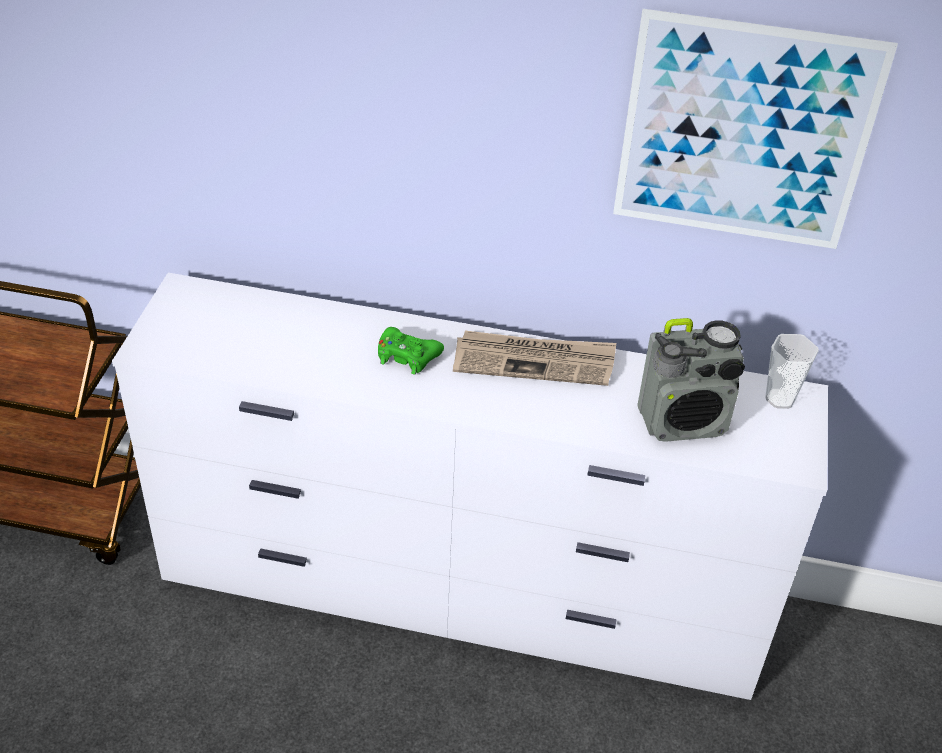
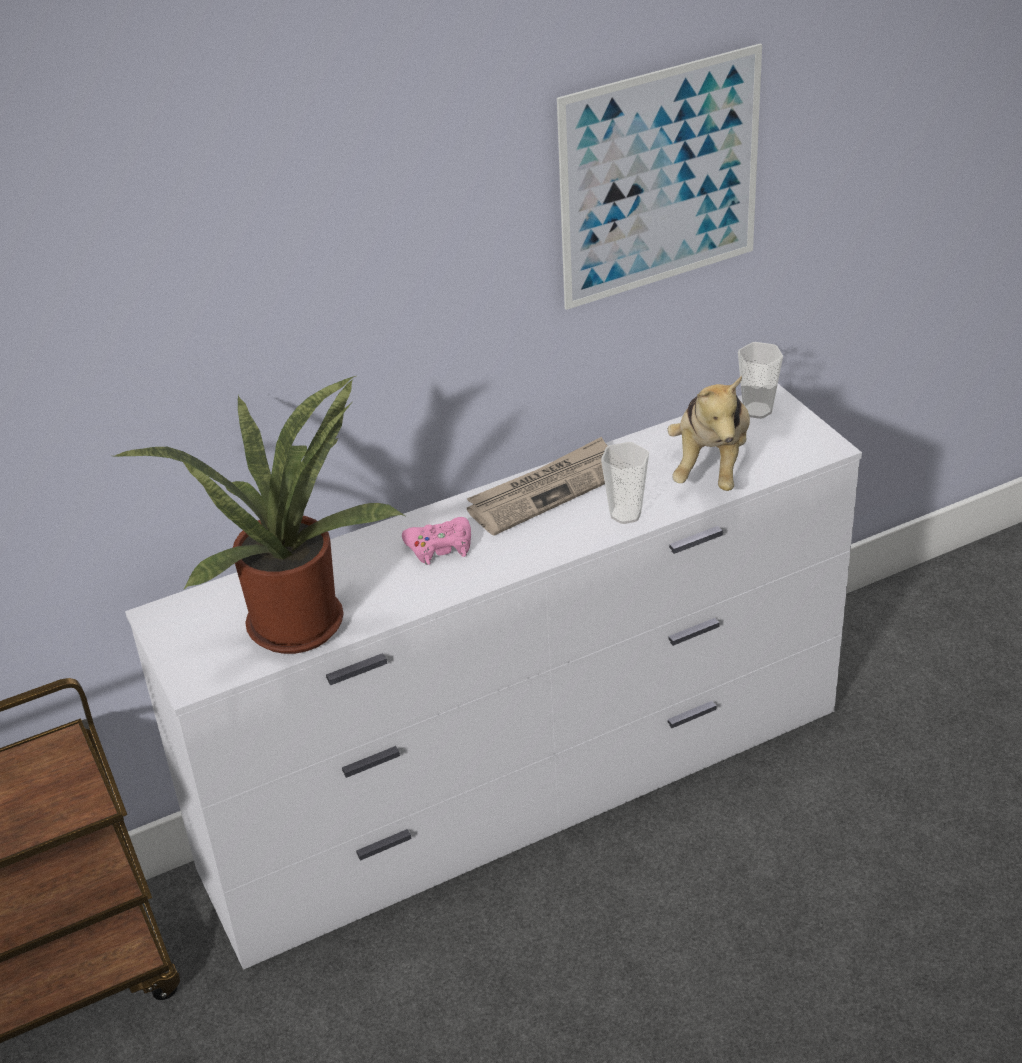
camera: 35 degrees left, 5 degrees down
(254, 346) = (295, 618): none -> potted plant
(407, 356) = (440, 547): green game controller -> pink game controller
(567, 418) = (625, 514): none -> cup
(684, 421) = (711, 465): radio -> plush toy

